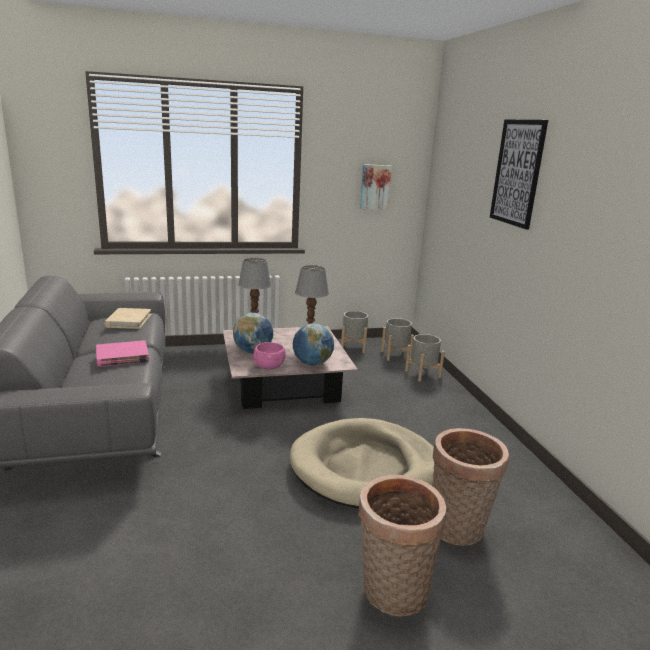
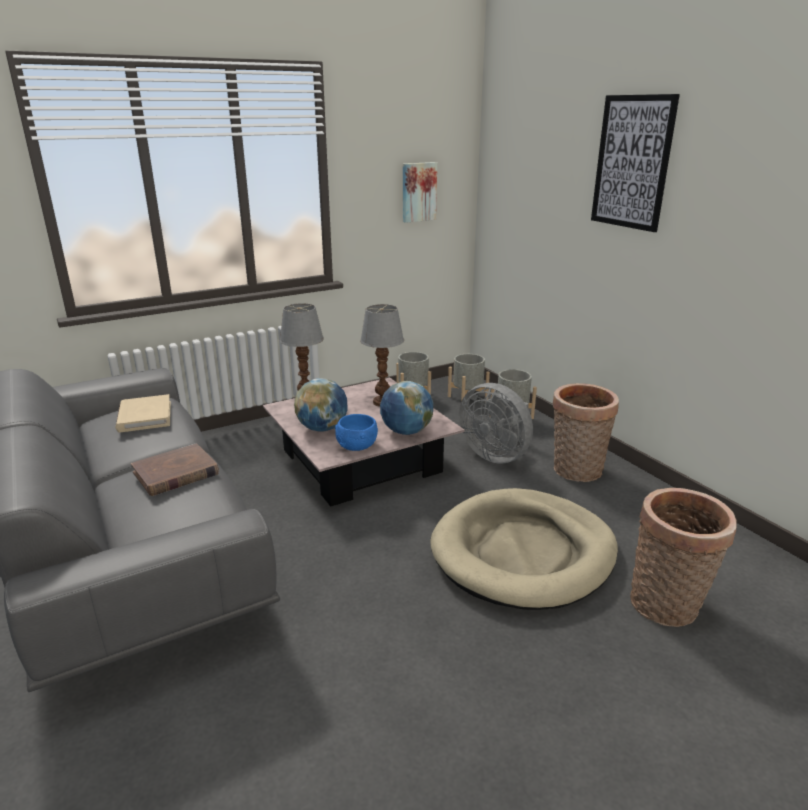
camera: 15 degrees left, 5 degrees up
(122, 357) = (176, 473): pink book -> brown book
(269, 366) = (357, 446): pink bowl -> blue bowl
(391, 397) = (496, 454): none -> grey fan
(392, 593) = (650, 709): basket -> basket (576, 472)

